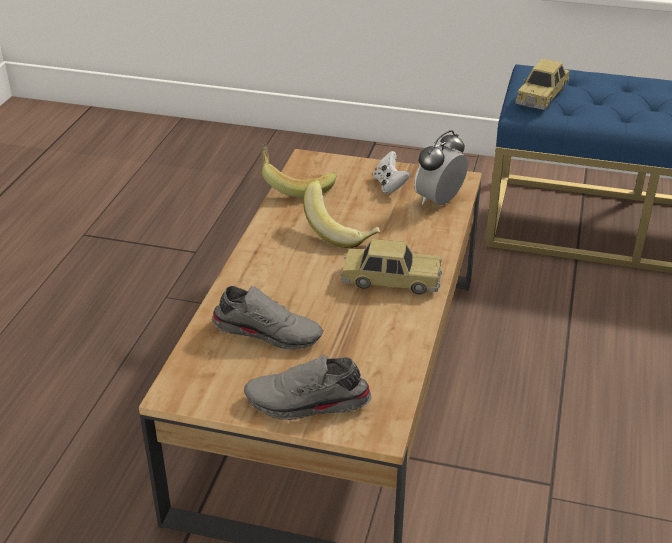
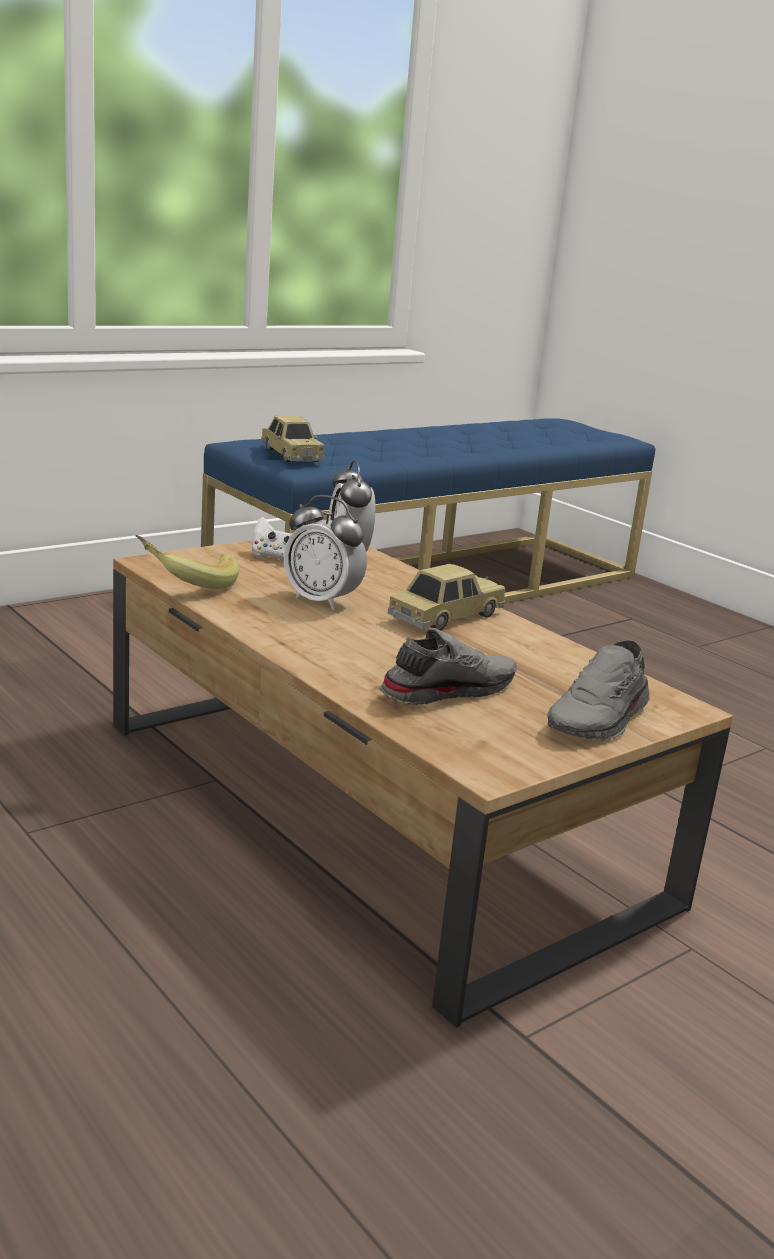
camera: 55 degrees left, 15 degrees down
(341, 232) = (322, 601): banana -> alarm clock

